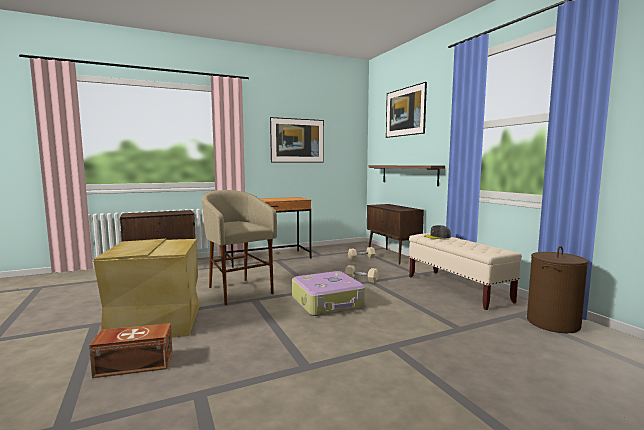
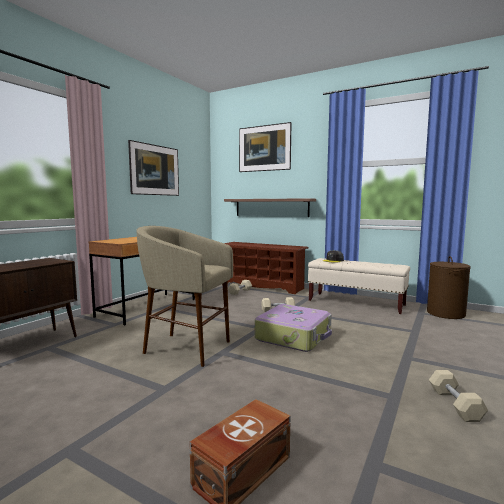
camera: 35 degrees left, 0 degrees up
(157, 321) = (160, 411): beige storage box -> none
(344, 392) = (455, 404): none -> beige dumbbell
(393, 256) = (262, 286): brown cabinet -> brown shoe rack

